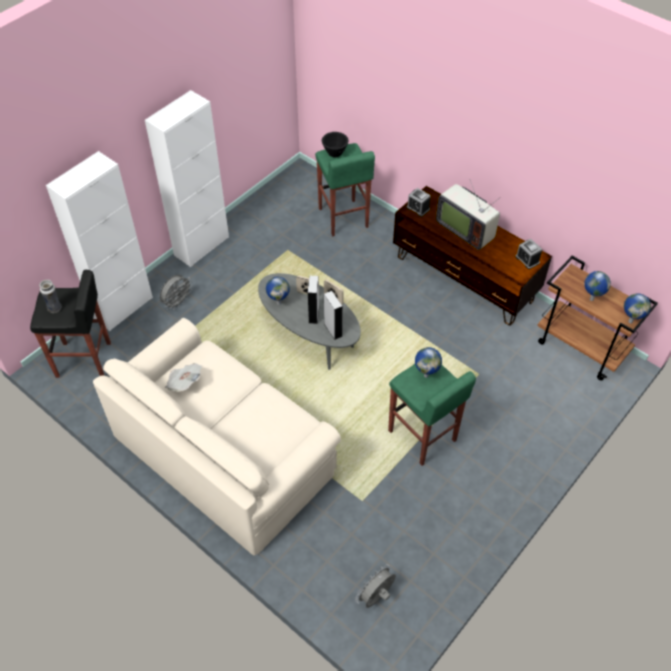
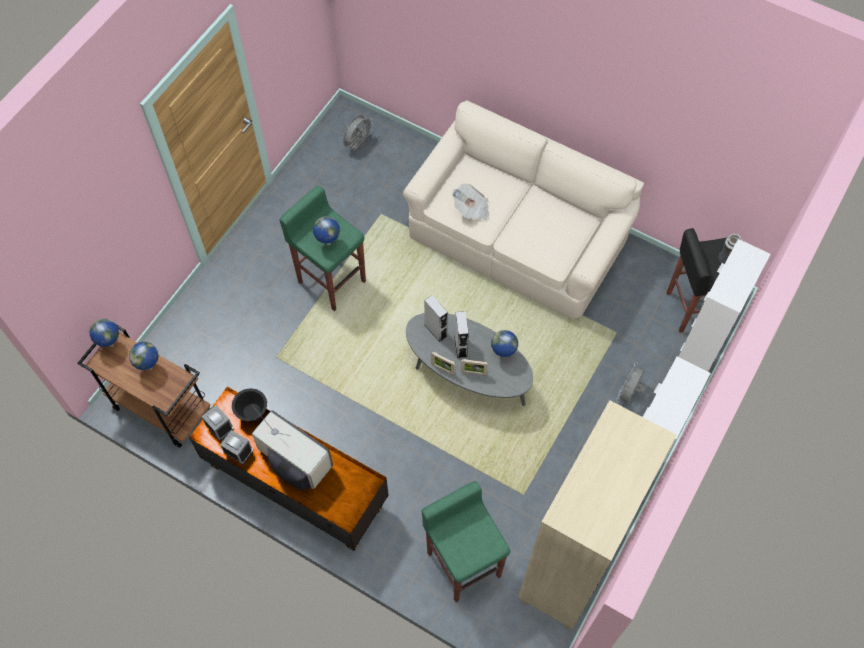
camera: 170 degrees right, 10 degrees up
(184, 383) = (565, 227): newspaper -> newspaper (471, 209)
(267, 207) = (570, 566): none -> beige bookcase
(335, 152) = (482, 550): black bowl -> black bowl (252, 413)
(418, 208) = (357, 488): alarm clock -> alarm clock (238, 451)

